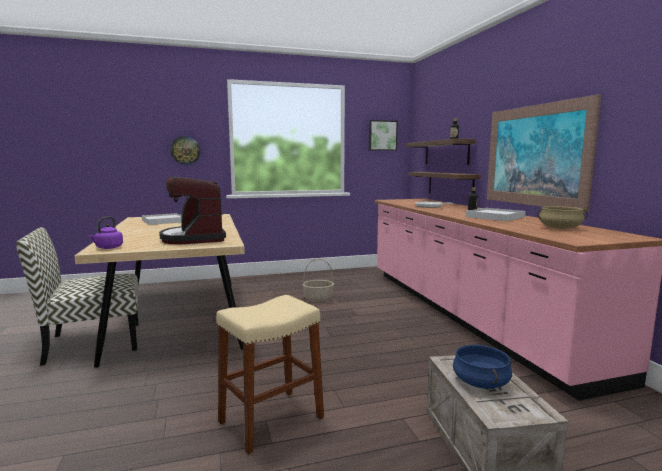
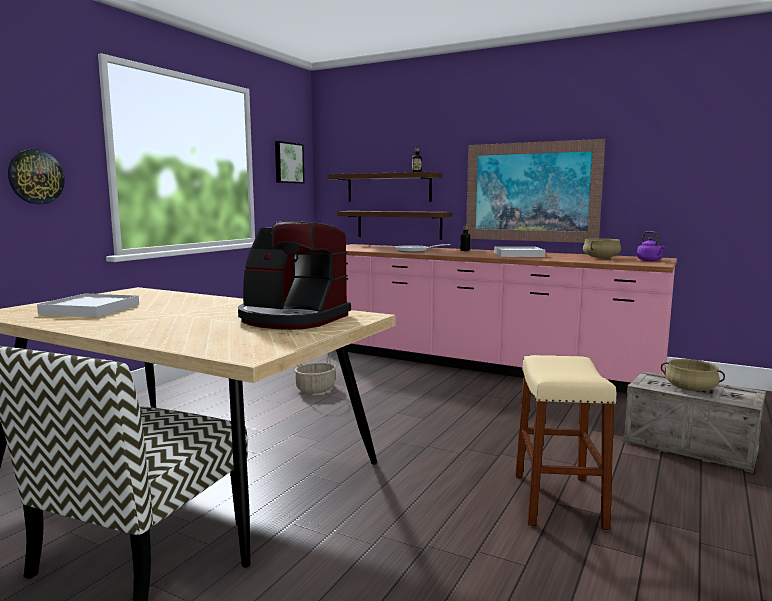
camera: 45 degrees left, 0 degrees up
(108, 248) = (244, 350): purple kettle -> purple kettle (650, 260)
(480, 382) = (690, 389): blue cooking pot -> beige cooking pot

